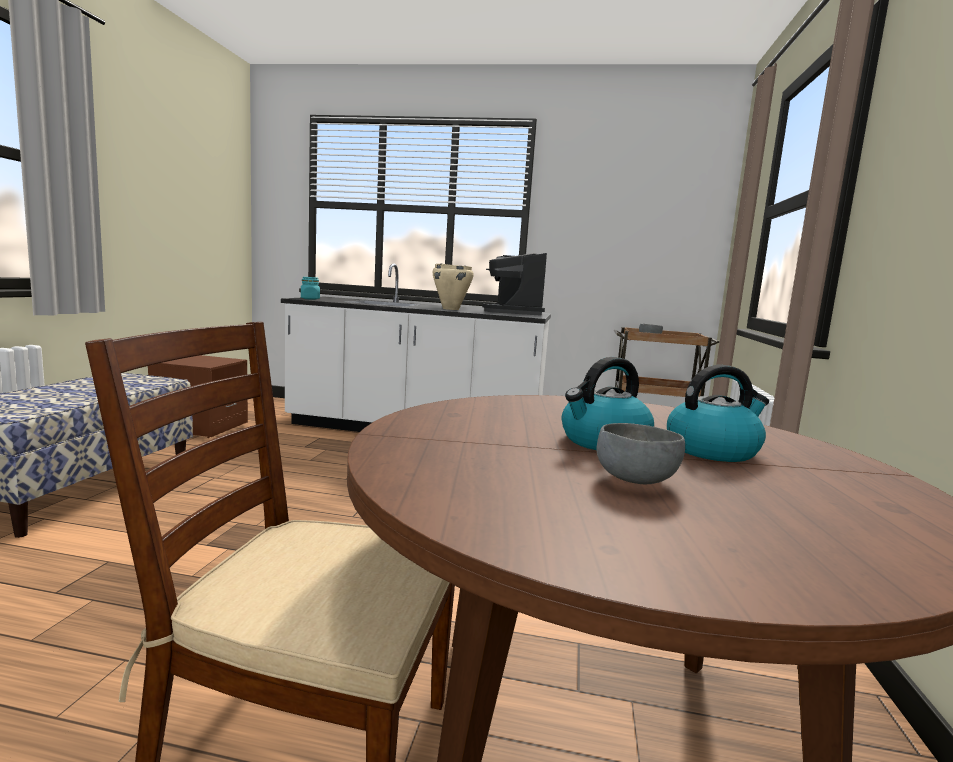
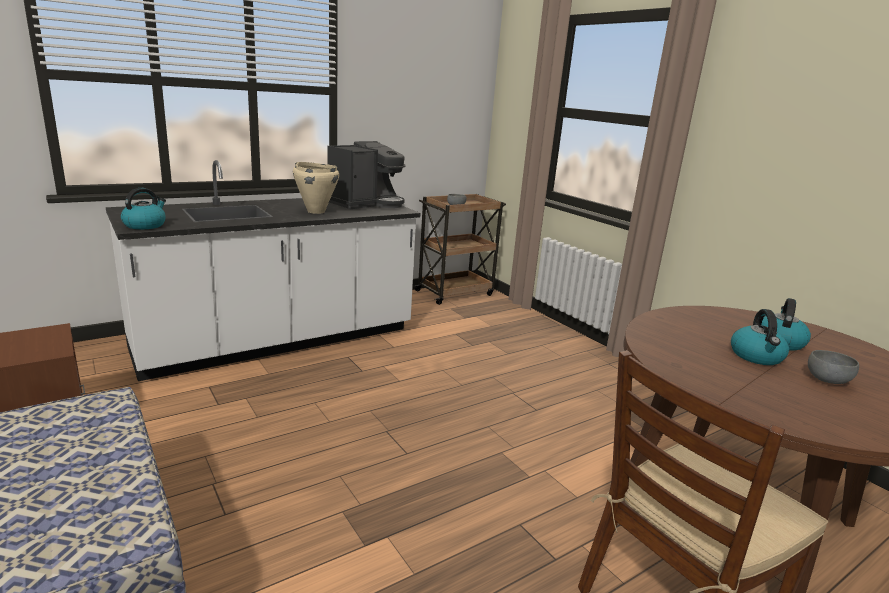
camera: 45 degrees left, 10 degrees up
(310, 299) = (145, 225): turquoise jar -> kettle
(515, 313) = (366, 203): coffee machine -> coffee machine turned 90 degrees counterclockwise

